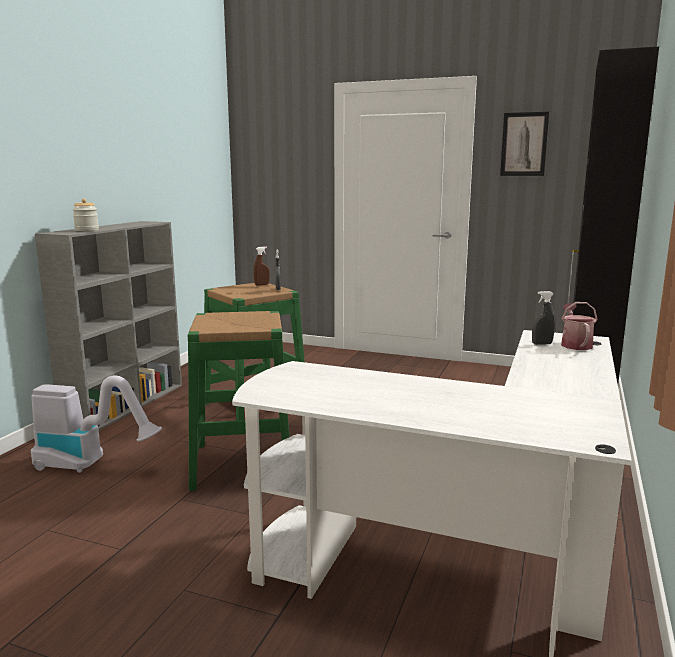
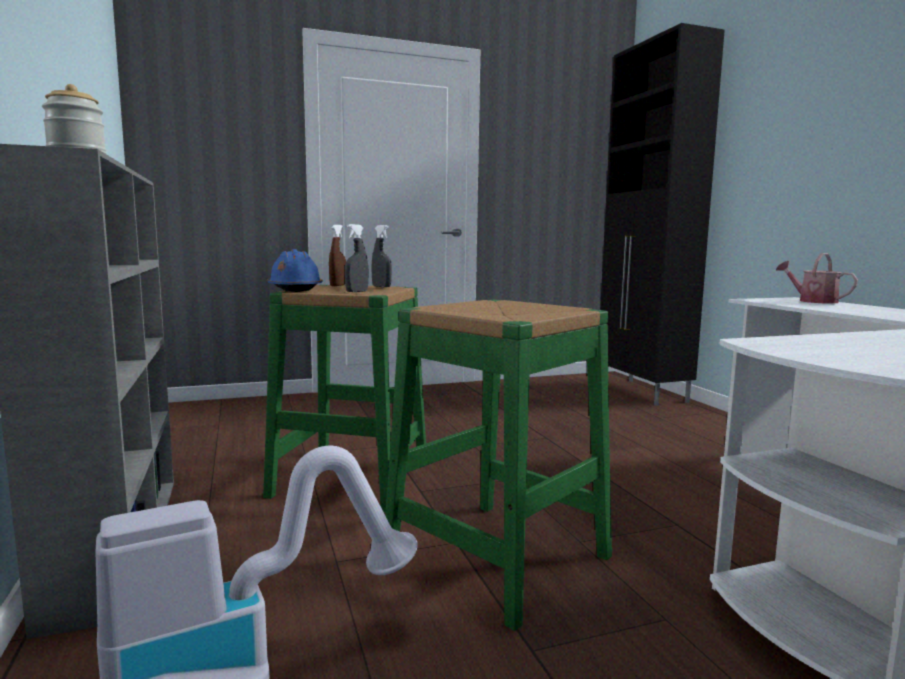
camera: 40 degrees left, 5 degrees down
(224, 287) = (295, 289): none -> blue hard hat
(524, 144) = (530, 132): picture -> none
(542, 344) = (793, 303): grey spray bottle -> grey spray bottle (356, 291)

